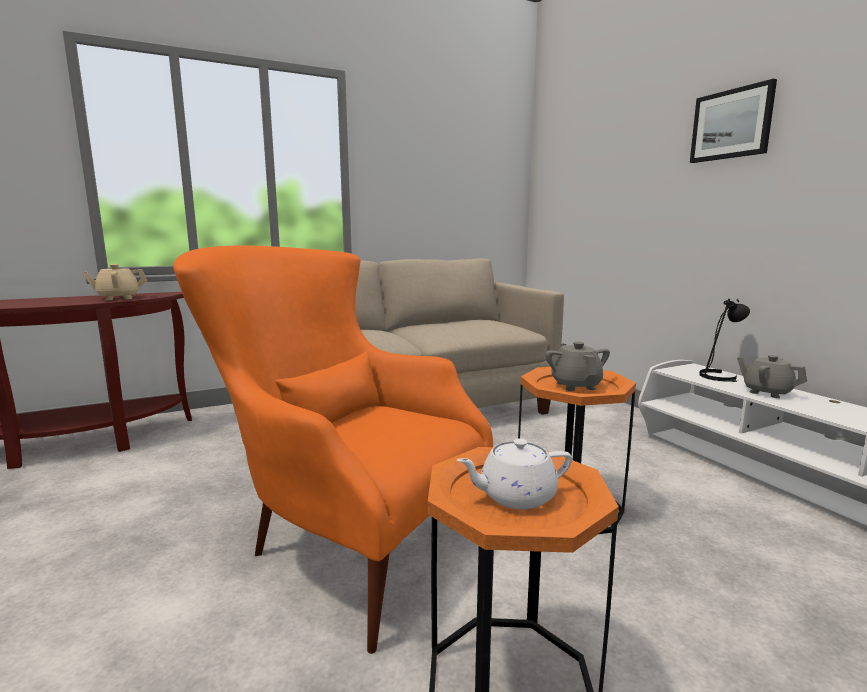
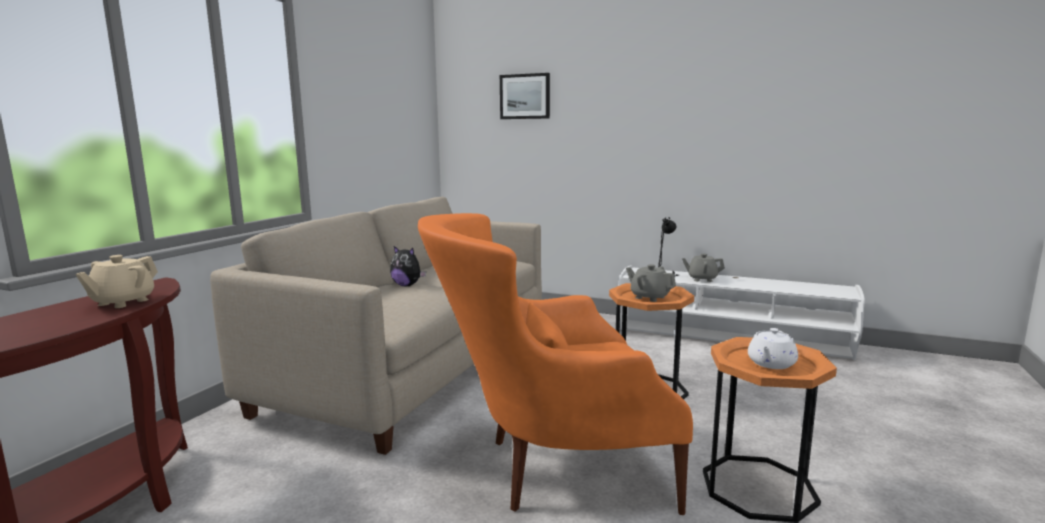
camera: 40 degrees left, 0 degrees up
(372, 330) = (407, 285): none -> plush toy
(731, 124) = (644, 90): picture -> picture (525, 96)

